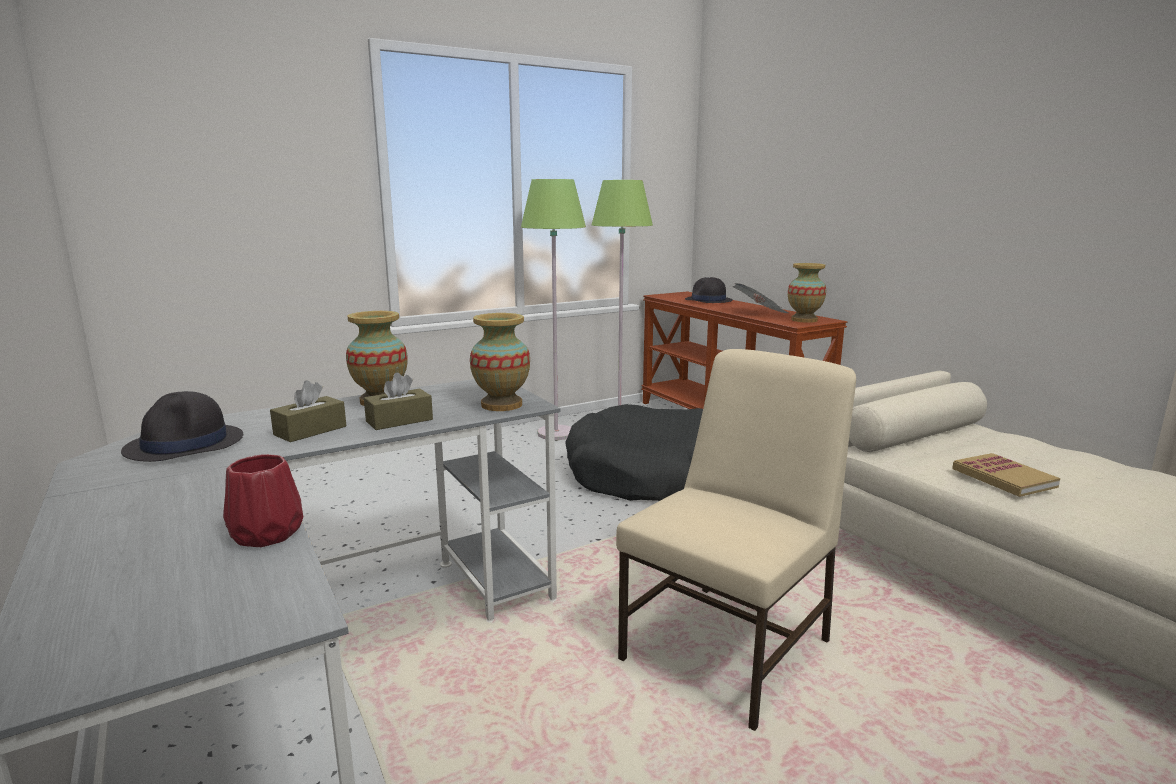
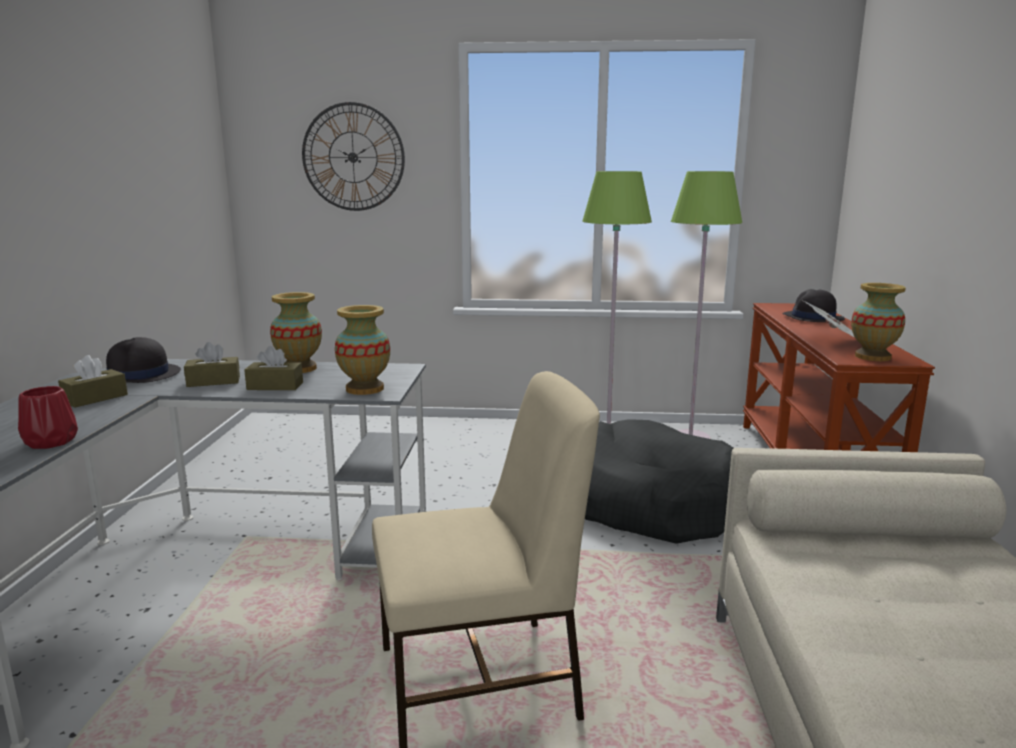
camera: 35 degrees right, 0 degrees up
(190, 479) = (95, 398): none -> brown tissue box
(248, 161) = (353, 157): none -> wall clock
(1003, 478) = (857, 608): book -> none

